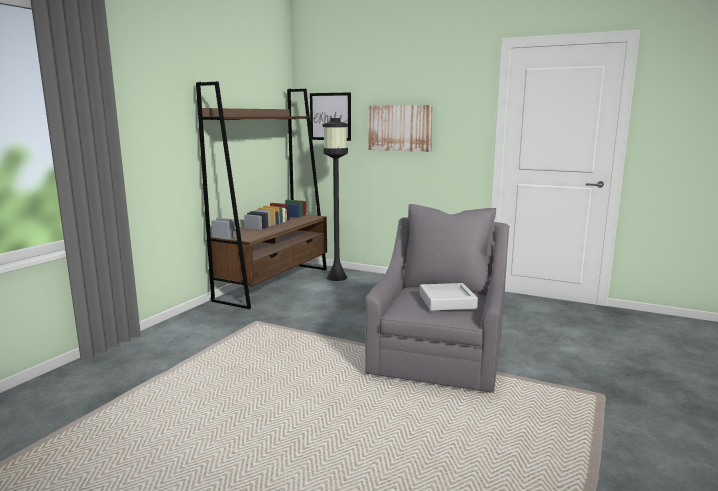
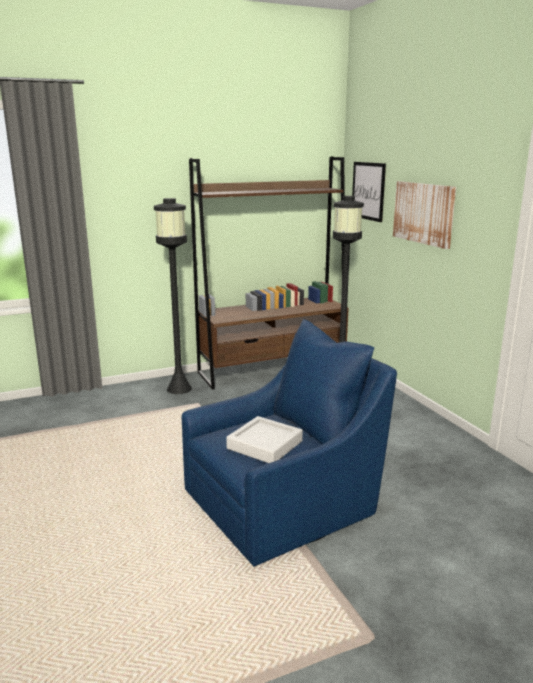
camera: 40 degrees right, 5 degrees up
(218, 316) = (179, 389): none -> black floor lamp
(439, 355) = (285, 503): grey armchair -> blue armchair

